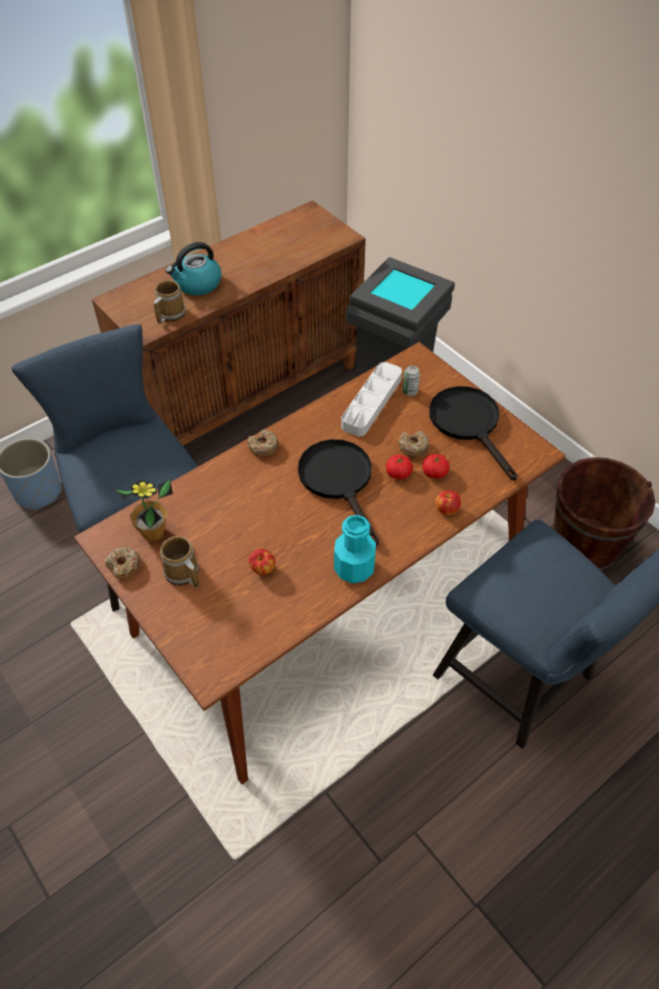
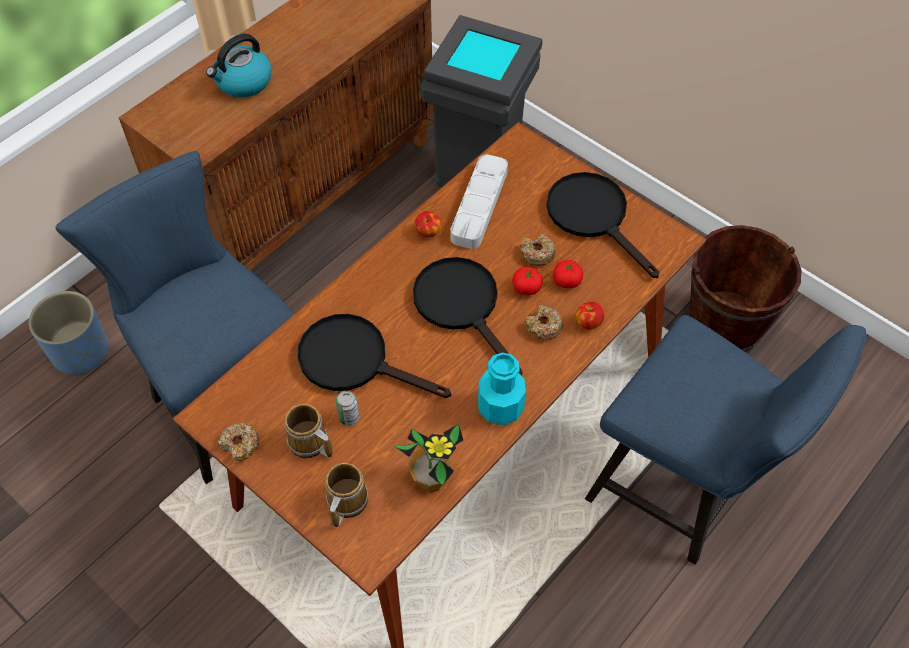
camera: 10 degrees left, 5 degrees up
(153, 532) = (264, 400): potted plant -> potted plant (430, 481)
(169, 314) = (219, 126): mug -> mug (345, 502)
(237, 512) = (355, 360): none -> black frying pan
(262, 569) = (399, 424): apple -> apple (428, 232)
(263, 447) = (367, 278): donut -> donut (543, 327)
(410, 391) = (520, 186): can -> can (349, 418)

